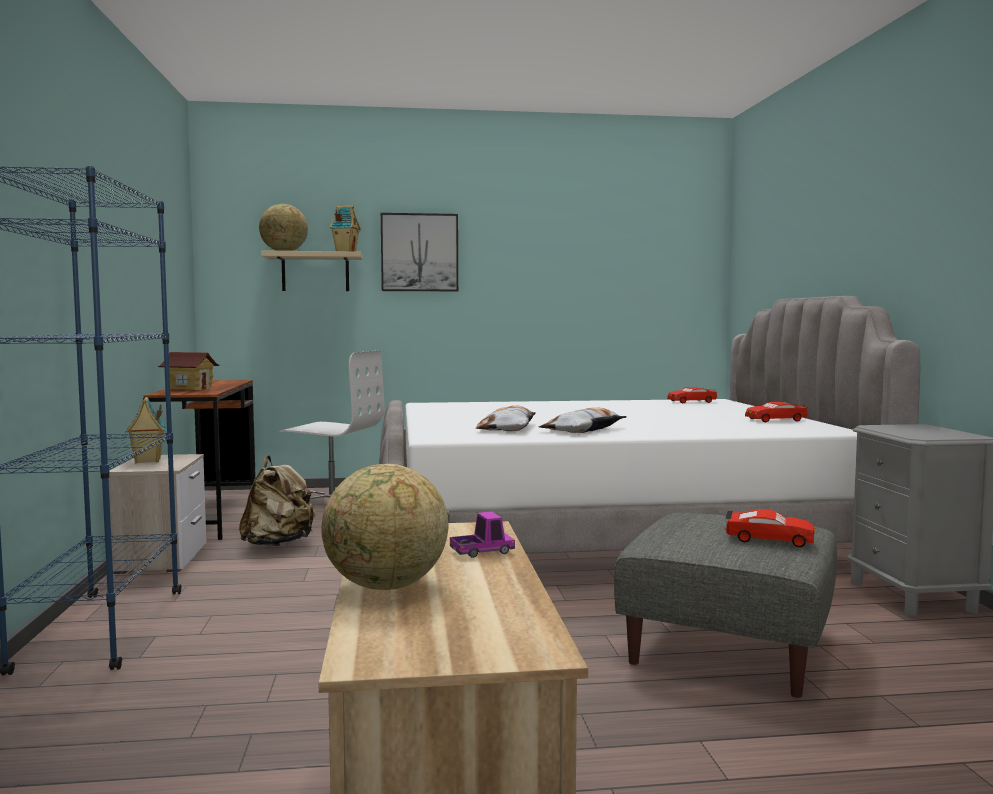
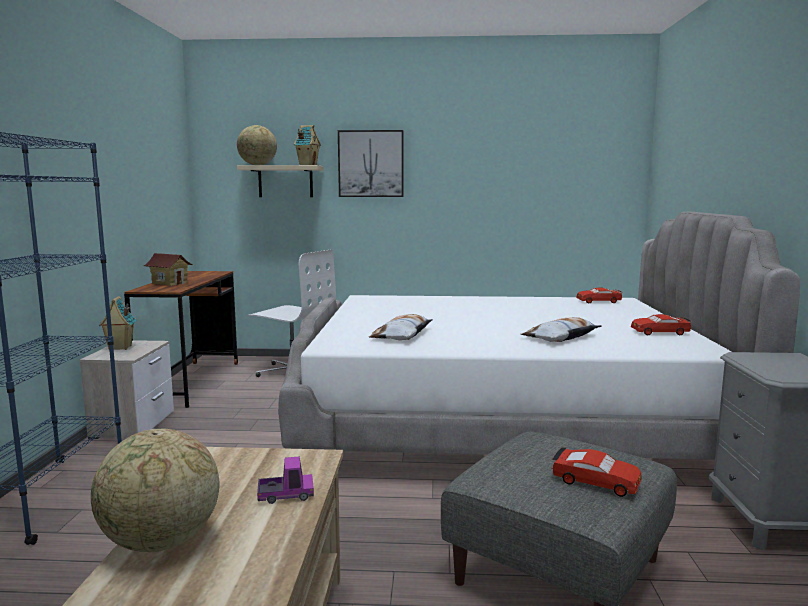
camera: 10 degrees right, 5 degrees up
(278, 544) = (228, 415): beige backpack -> none
(583, 430) = (467, 340): pillow -> pillow (561, 337)

